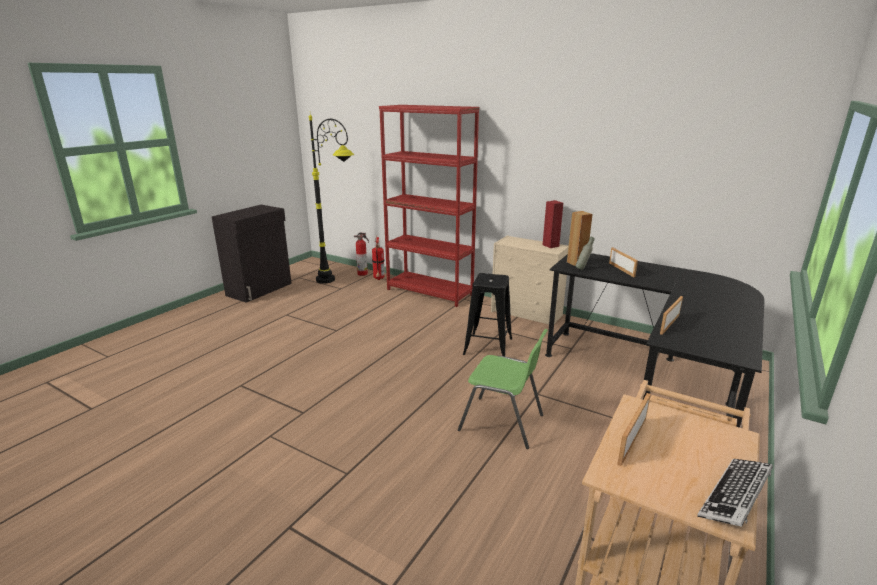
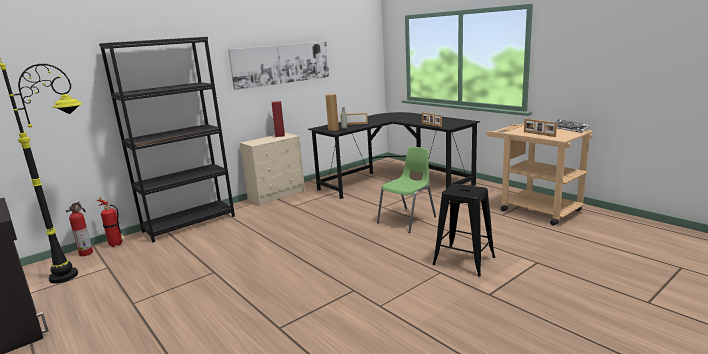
camera: 70 degrees left, 5 degrees down
(430, 292) = (189, 223): red bookcase -> black bookcase
(488, 346) = (312, 213): black stool -> black stool (464, 261)
(587, 154) = (282, 64): none -> picture

